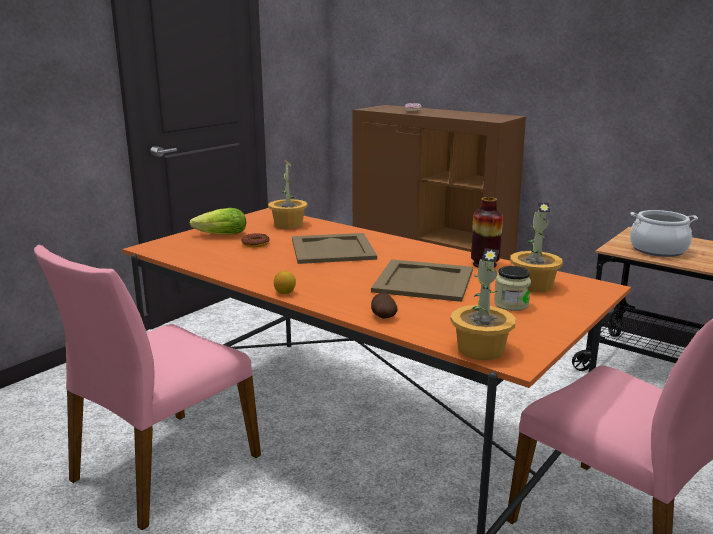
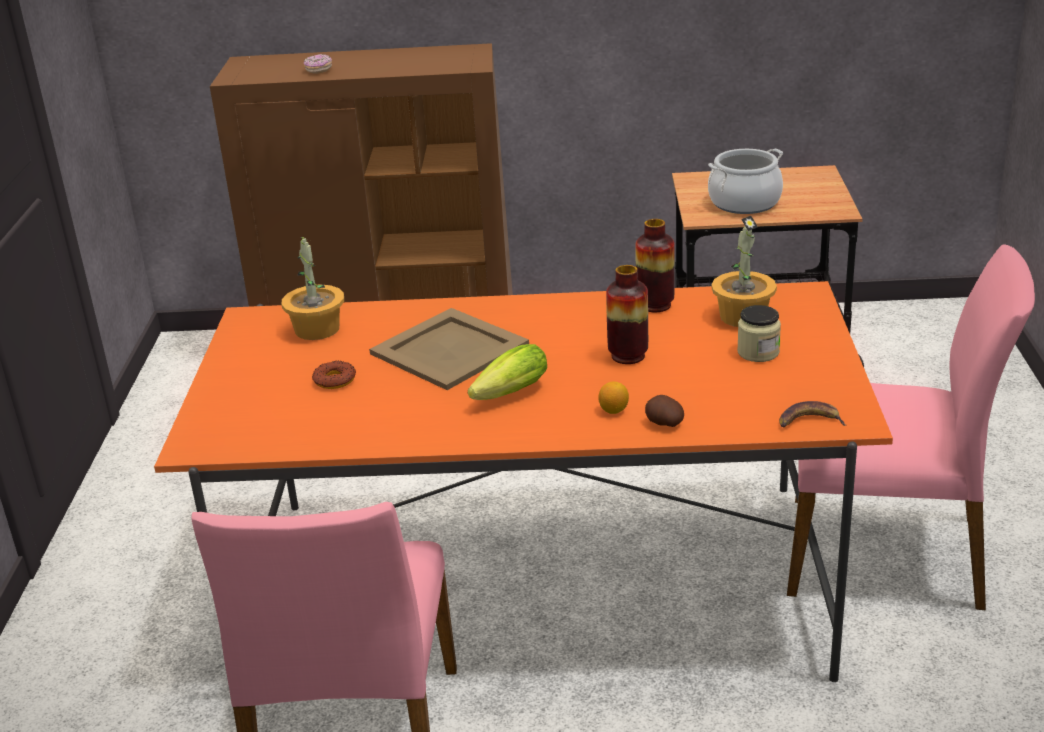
camera: 35 degrees left, 10 degrees up
(218, 235) = (252, 386): lettuce -> lettuce (507, 395)
(285, 292) = (509, 439): lemon -> lemon (613, 410)
(423, 280) = (628, 356): beige tray -> vase
(481, 349) = (809, 421): potted plant -> banana

